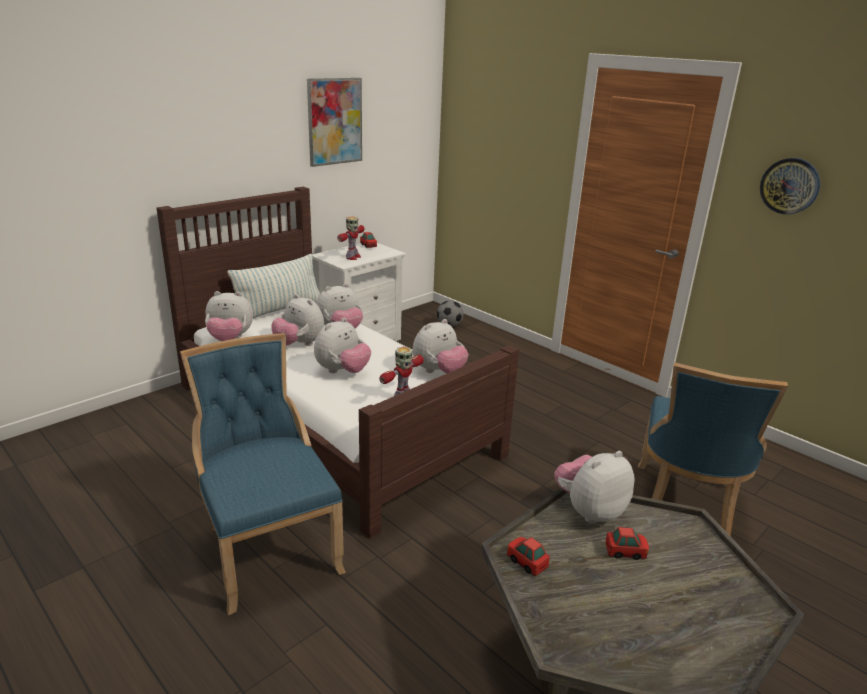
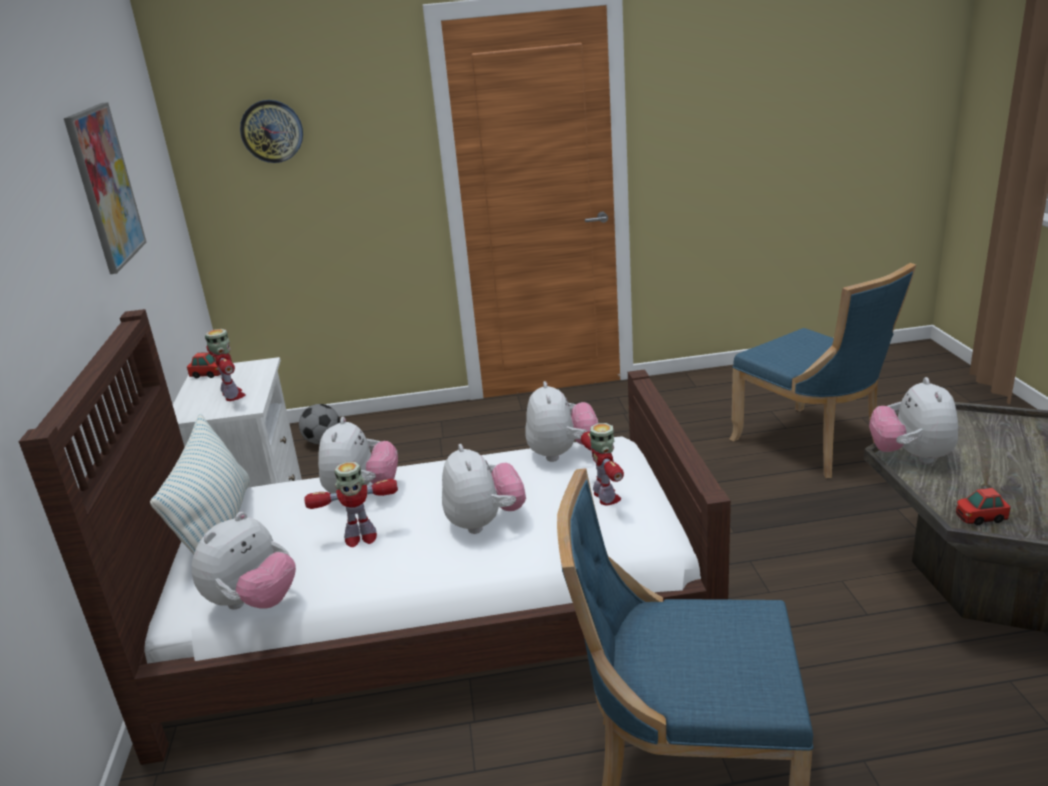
camera: 50 degrees left, 0 degrees up
(299, 344) = (360, 538): plush toy -> toy robot
(626, 552) = (984, 461): toy car -> none
(789, 186) = (703, 104): wall clock -> wall clock (272, 131)

